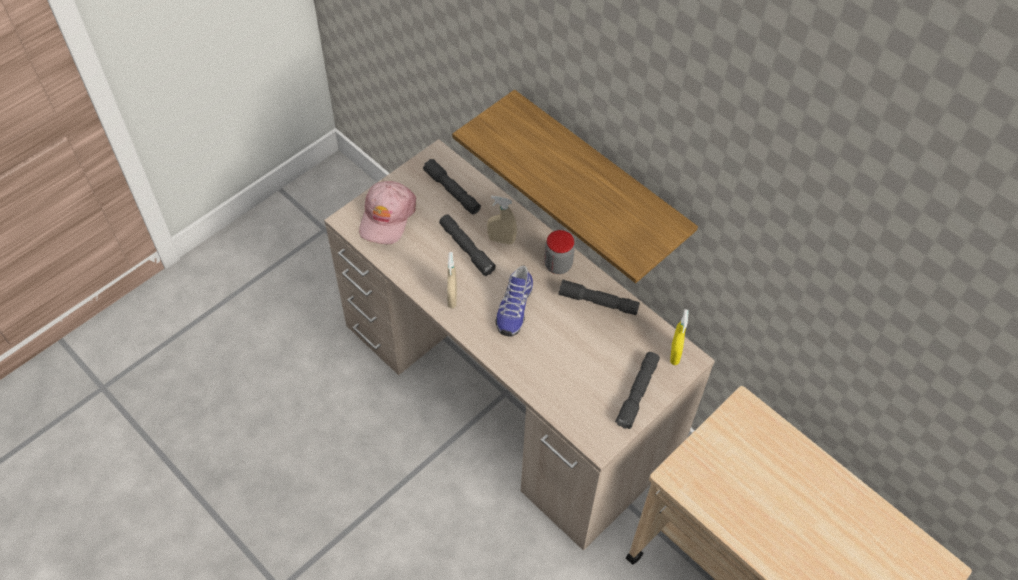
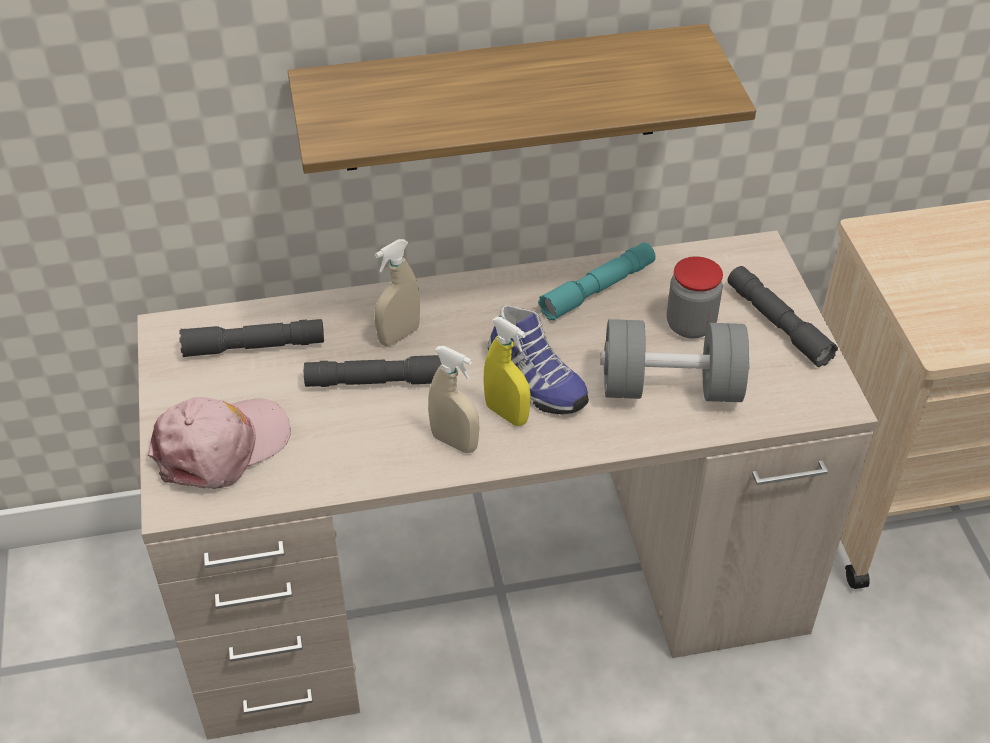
camera: 55 degrees left, 10 degrees down
(387, 217) = (222, 447): pink cap -> pink cap turned 90 degrees counterclockwise
(553, 366) = (670, 387): none -> grey dumbbell
(558, 265) = (499, 298): jar -> jar (690, 325)
(598, 302) = (597, 289): grey flashlight -> turquoise flashlight
(675, 354) = (741, 259): yellow spray bottle -> yellow spray bottle (506, 414)

